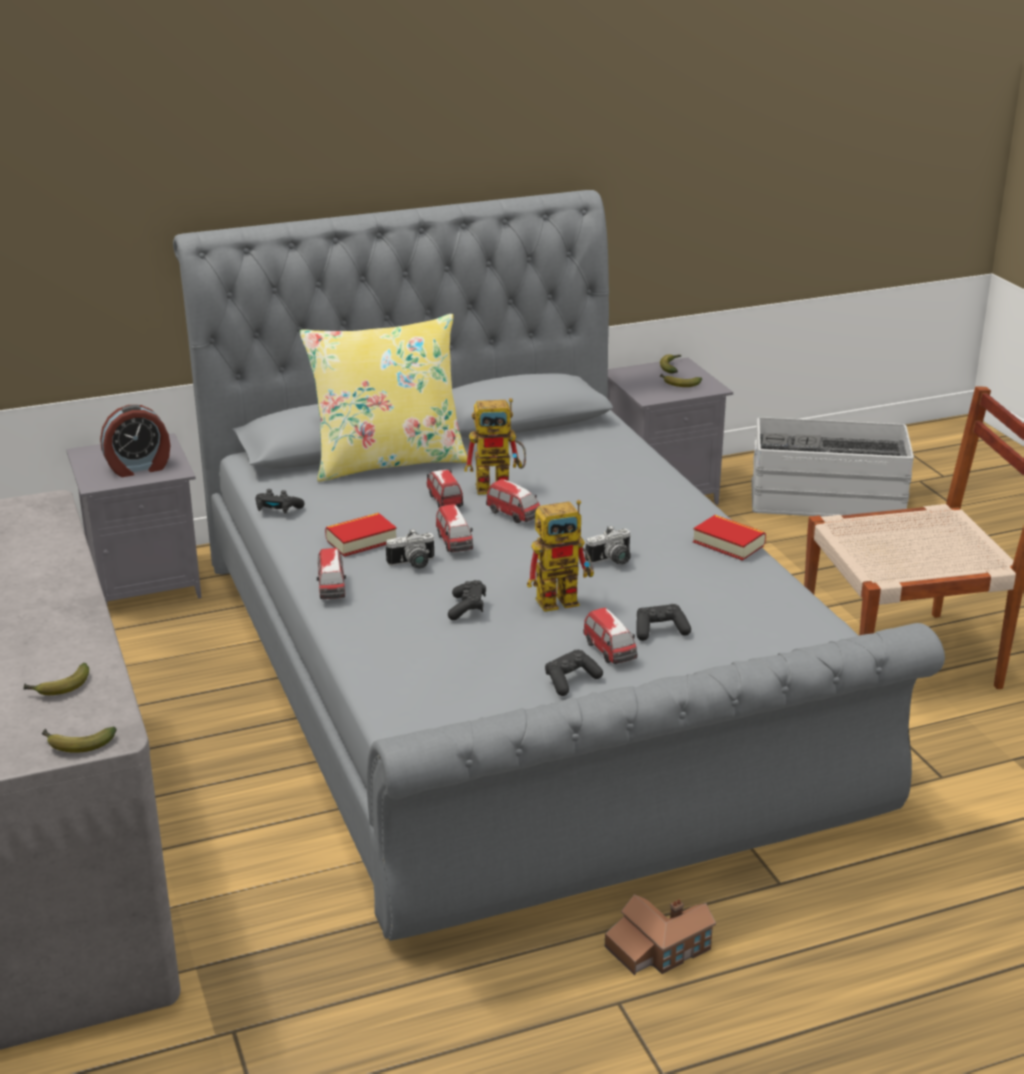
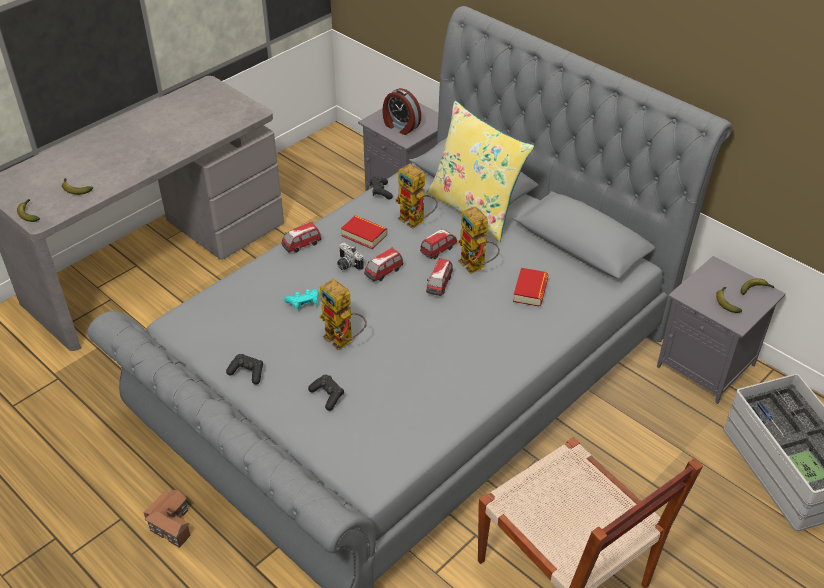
camera: 65 degrees right, 15 degrees up
(371, 501) = (416, 221): none -> toy robot
(467, 608) = (303, 303): black game controller -> turquoise game controller
(610, 651) = (291, 380): toy car -> none
(612, 561) = (406, 348): camera -> none
(728, 543) = (469, 398): book -> book (530, 291)

